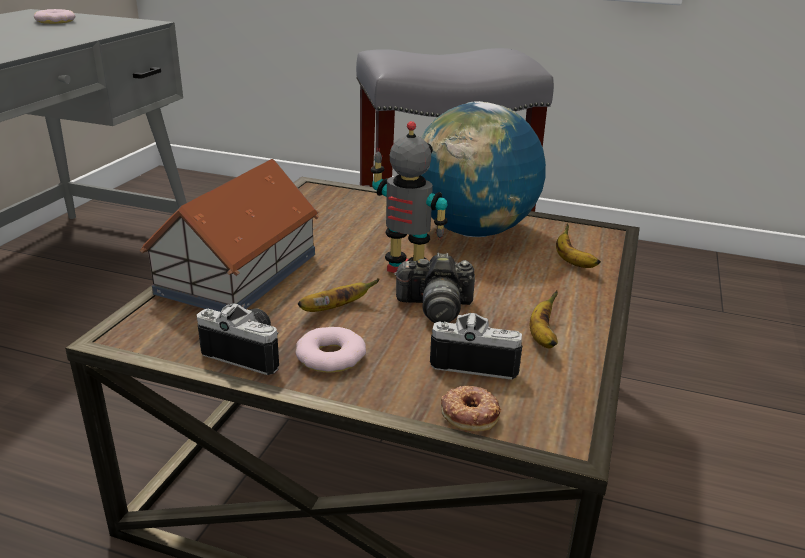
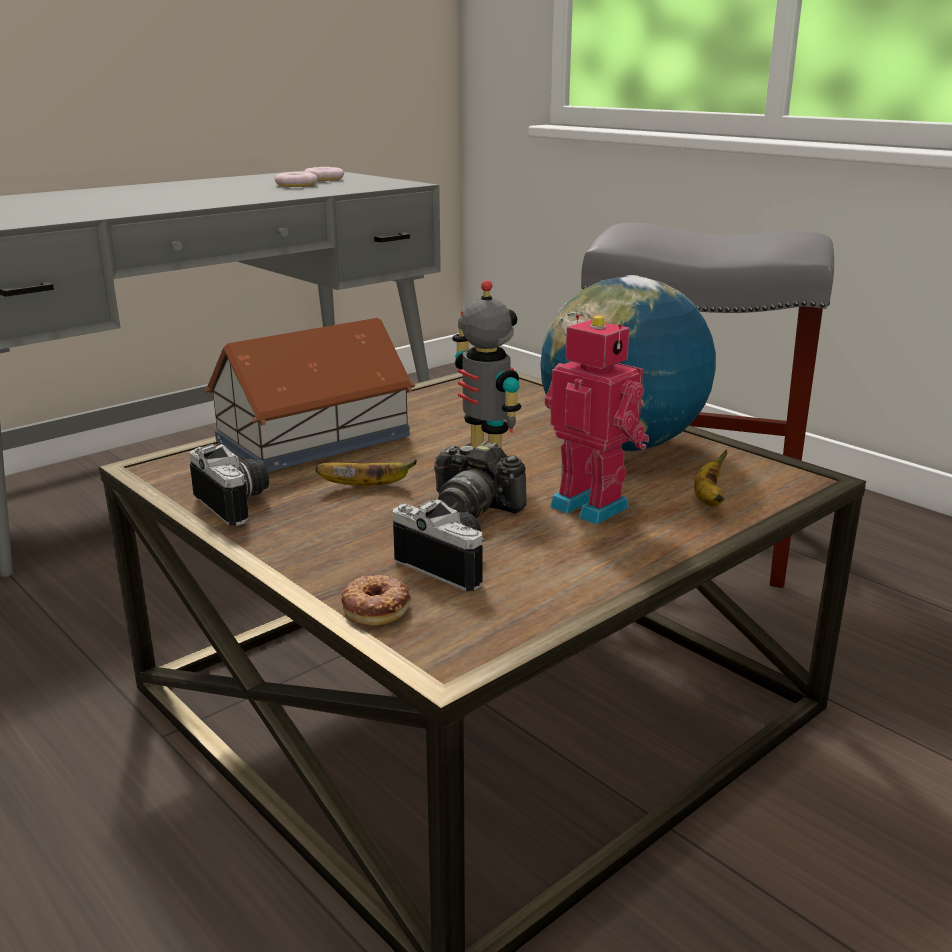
camera: 30 degrees right, 5 degrees down
(330, 356) = (307, 525): donut -> donut (296, 185)
(510, 284) = (592, 505): none -> toy robot
(542, 336) = (559, 562): banana -> none

